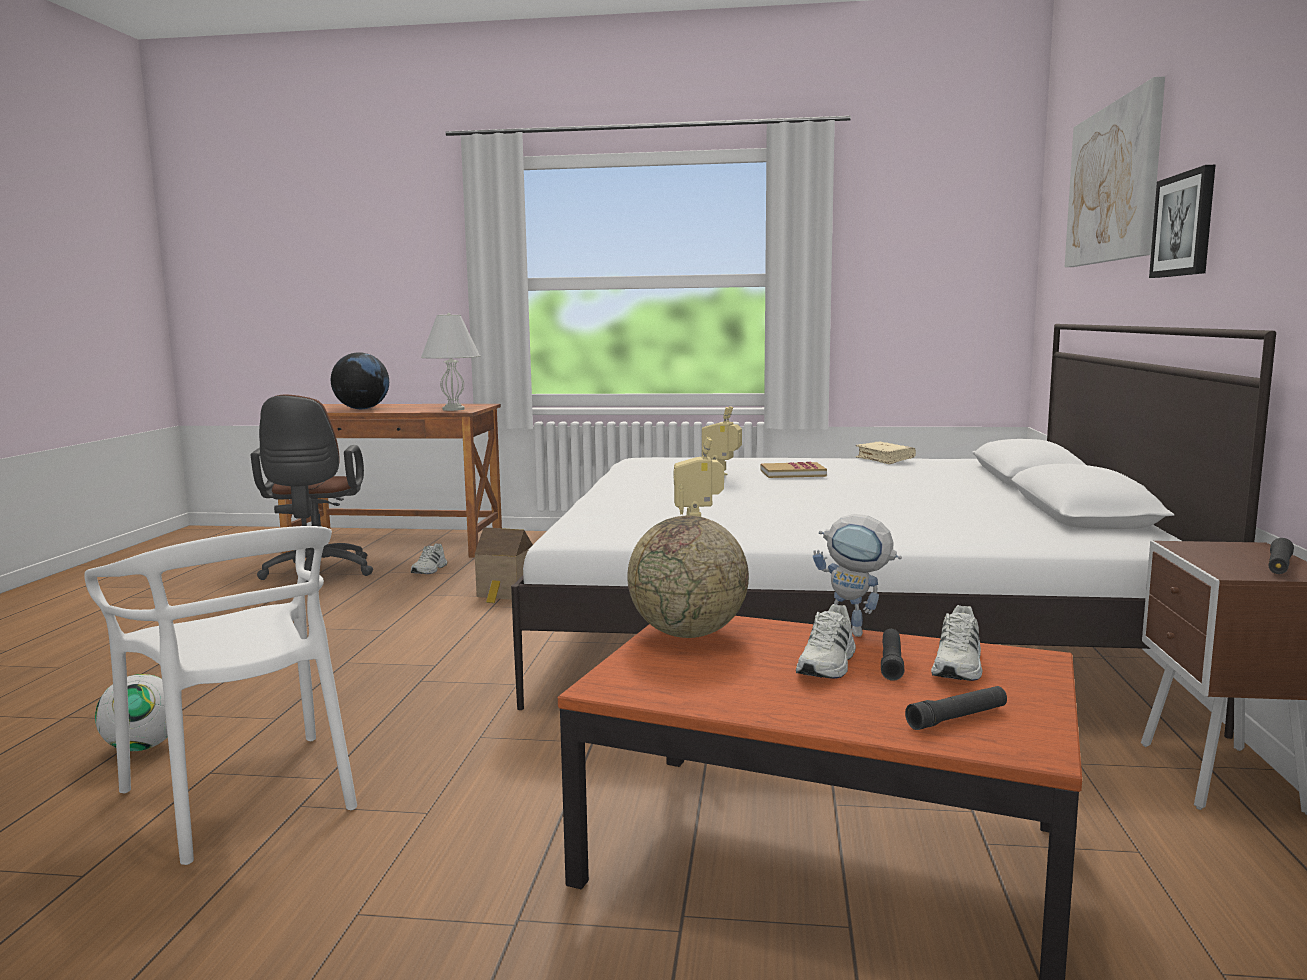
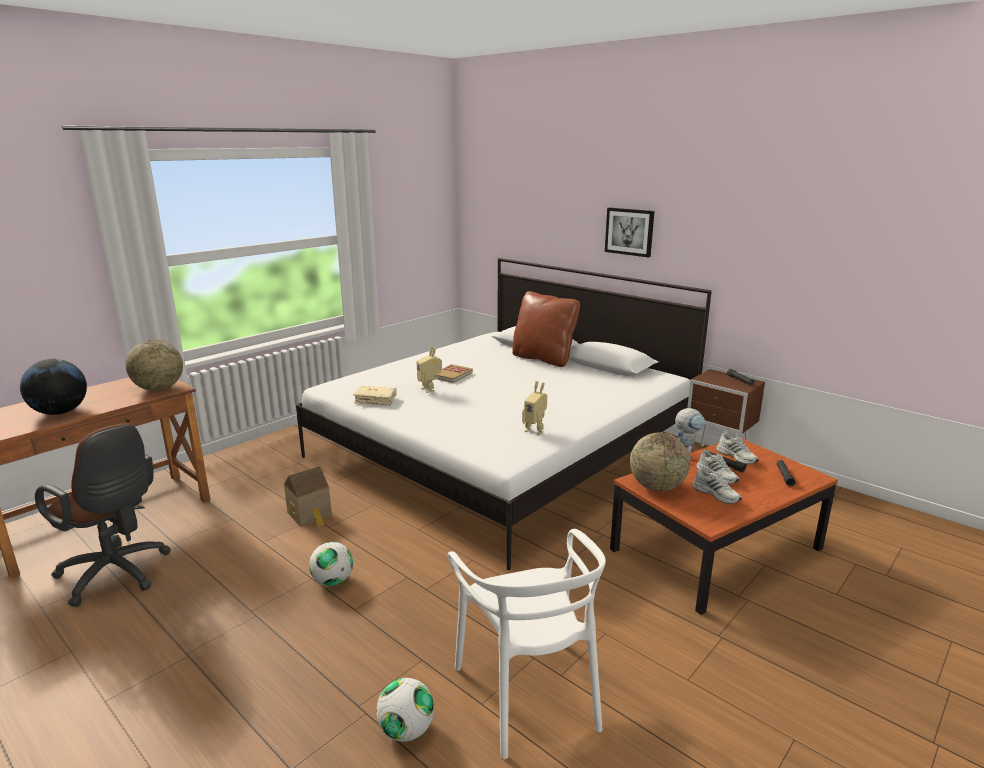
camera: 55 degrees left, 10 degrees up
(245, 795) = (529, 694): white chair -> white chair turned 75 degrees clockwise
(388, 639) = (333, 581): none -> football
(430, 570) = (204, 525): white shoe -> white shoe (716, 494)
(453, 409) = (159, 389): white table lamp -> globe
(885, 459) = (449, 349): beige book -> beige book (375, 400)
(990, 487) = (544, 359): none -> brown pillow
(1113, 184) = (552, 195): picture -> none

